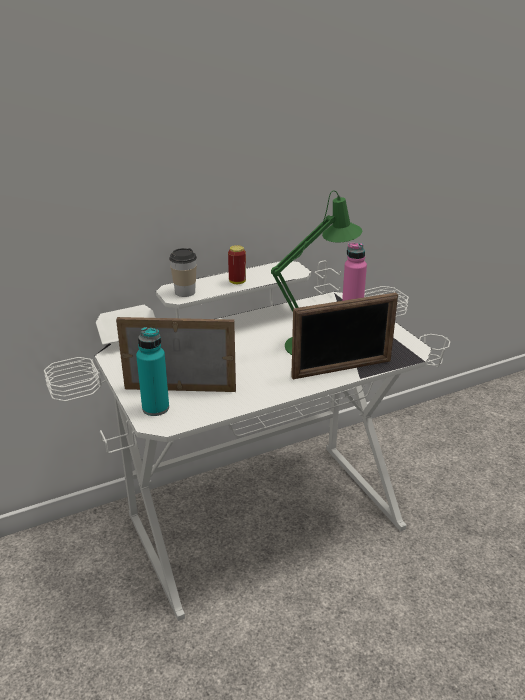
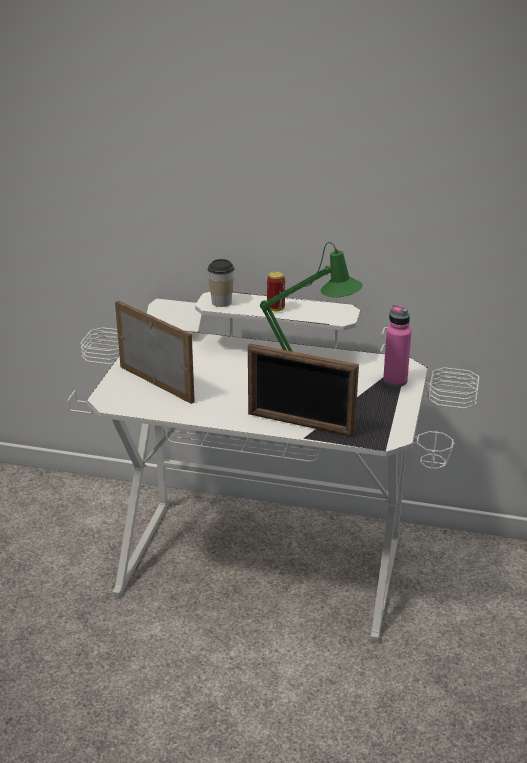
camera: 40 degrees right, 0 degrees up
(155, 408) = (120, 389): turquoise bottle -> none

